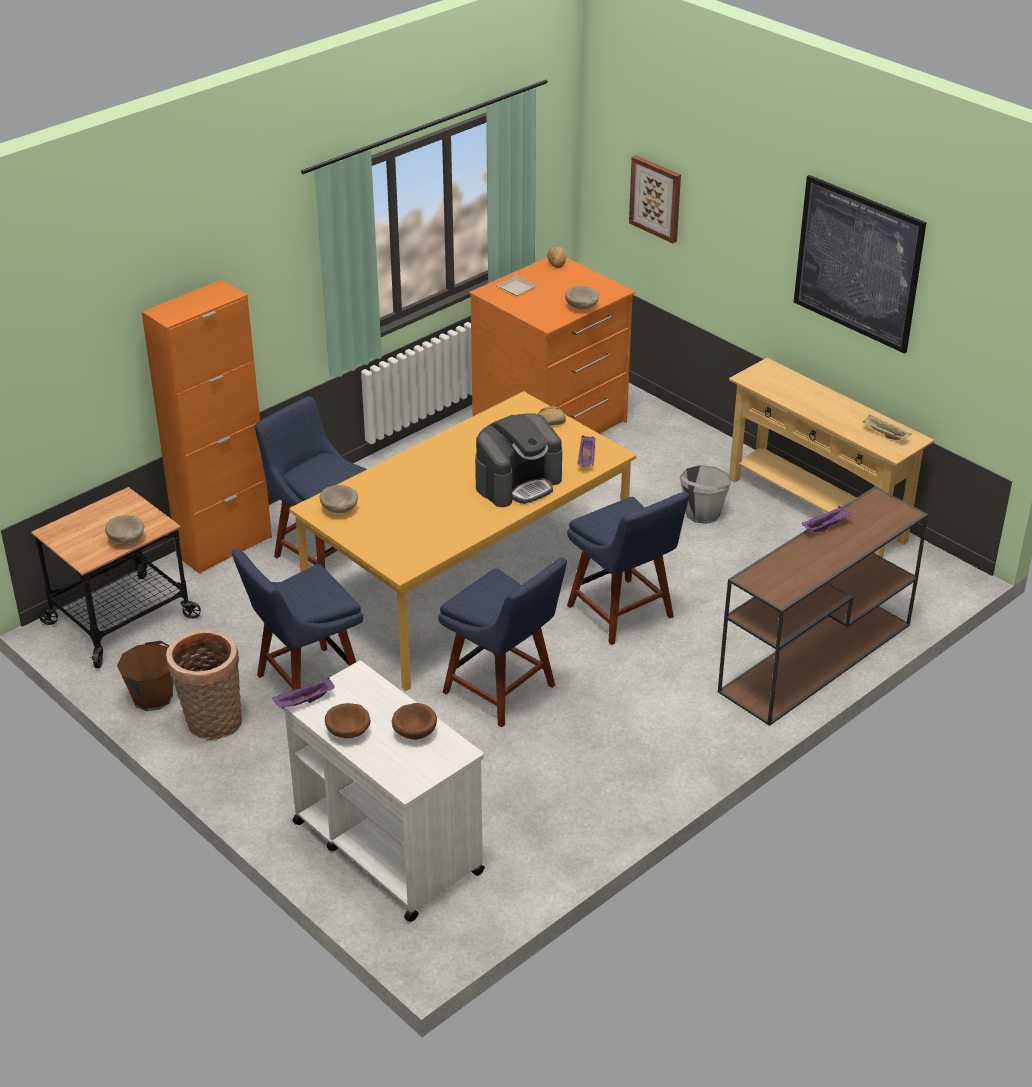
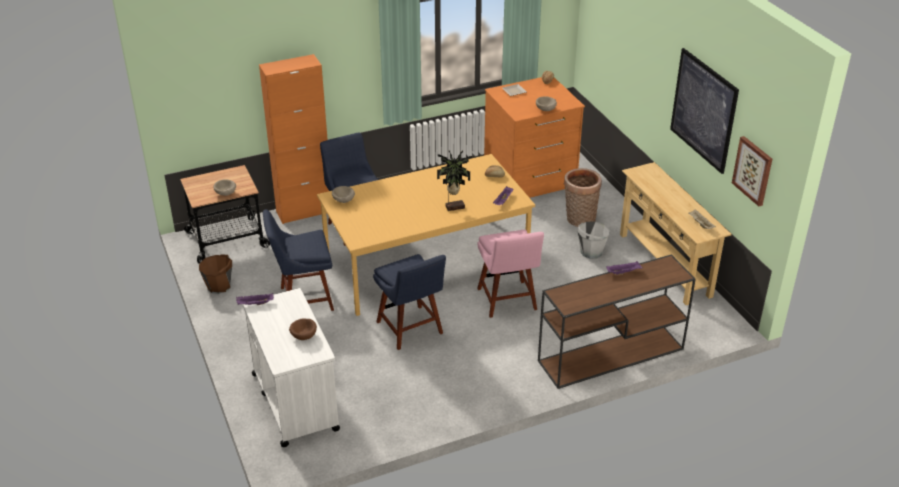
camera: 20 degrees right, 0 degrees up
(211, 724) = (241, 309): basket -> basket (579, 220)
(349, 733) = (268, 327): brown bowl -> none
(518, 483) = (454, 206): coffee machine -> potted plant
(623, 614) = (507, 301): blue chair -> pink chair
(656, 198) = (611, 50): picture -> picture (753, 170)

